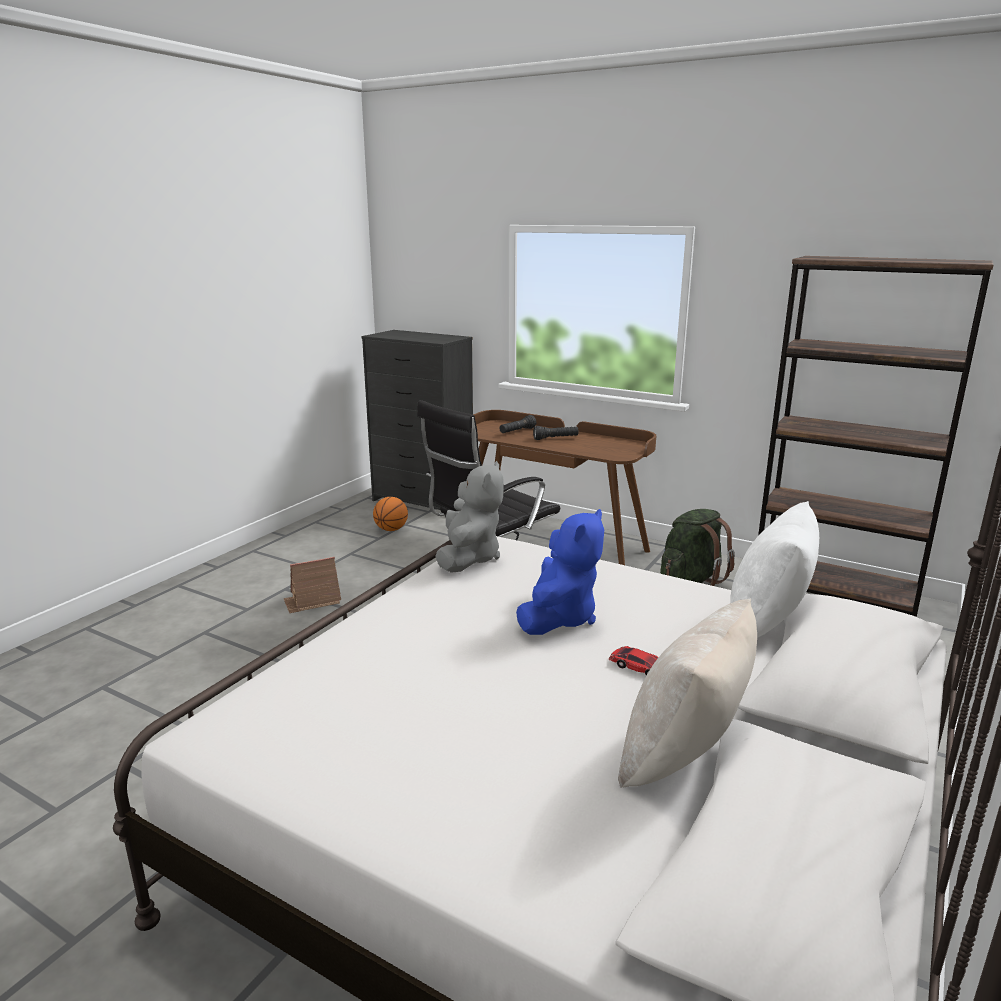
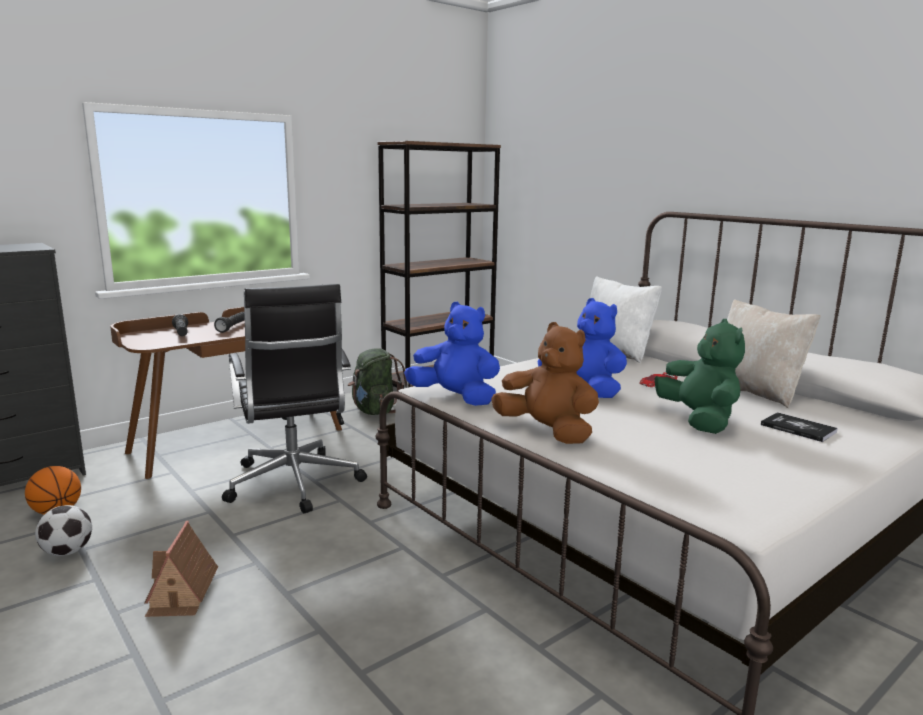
camera: 70 degrees left, 5 degrees down
(345, 551) = (67, 552): none -> football
(398, 613) = (547, 432): none -> brown plush toy
(469, 558) = (455, 398): grey plush toy -> blue plush toy
(498, 703) = (699, 420): none -> green plush toy
(523, 794) = (798, 428): none -> book

